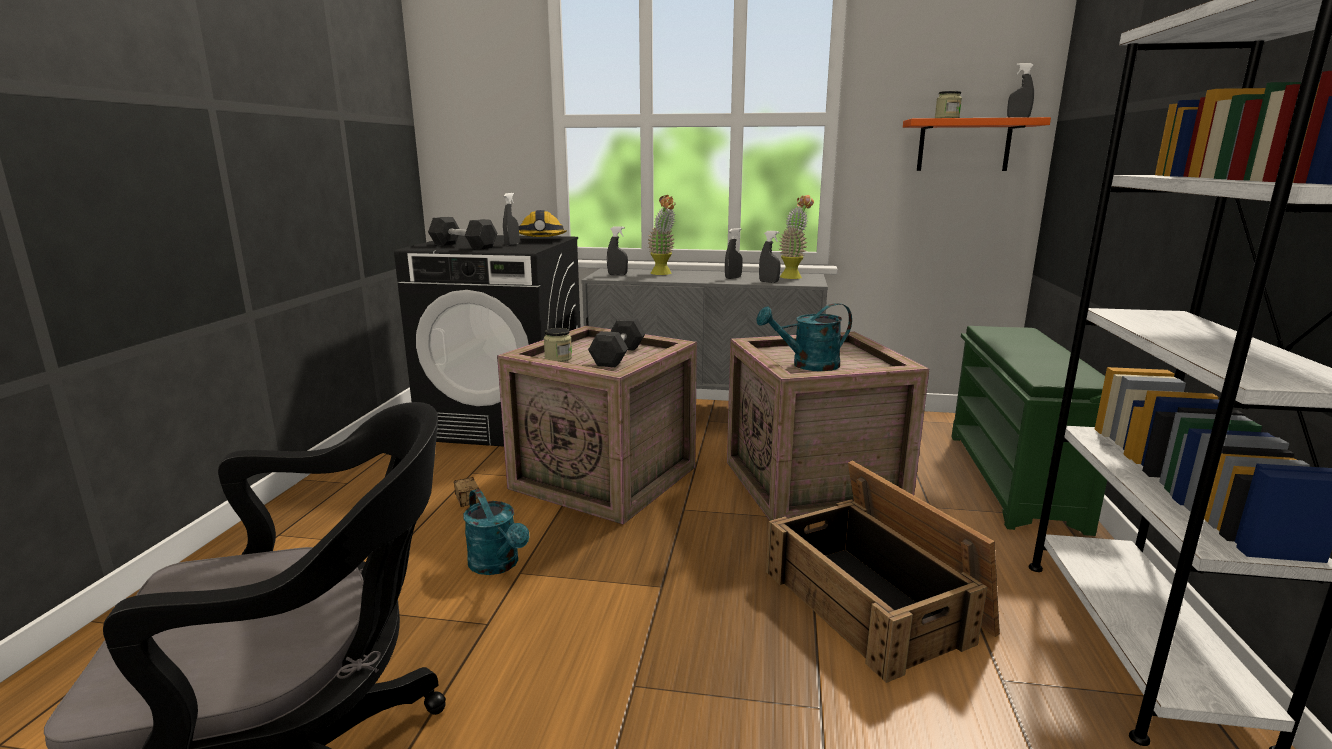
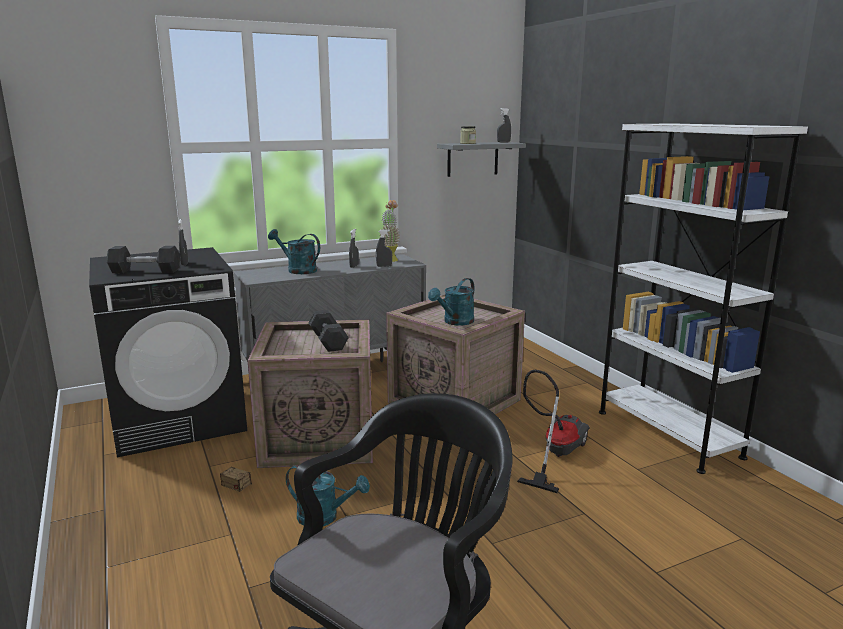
camera: 35 degrees left, 0 degrees up
(541, 240) = (194, 255): hard hat -> none
(558, 358) = (288, 352): jar -> none
(617, 275) = (264, 276): grey spray bottle -> none
(663, 274) = (297, 270): potted plant -> turquoise watering can
(876, 601) = (554, 454): crate -> vacuum cleaner
(964, 145) = (472, 159): orange shelf -> grey shelf
(1015, 480) = (550, 368): green shoe rack -> none

